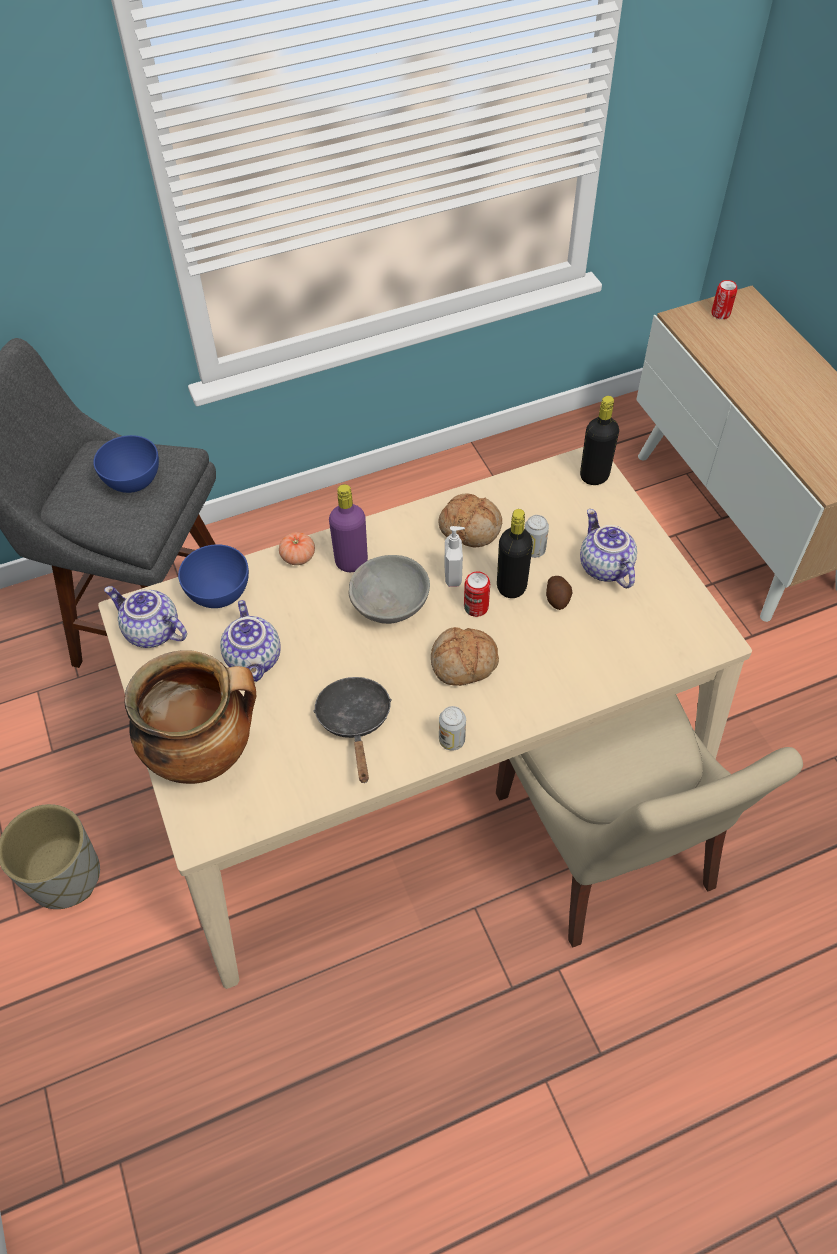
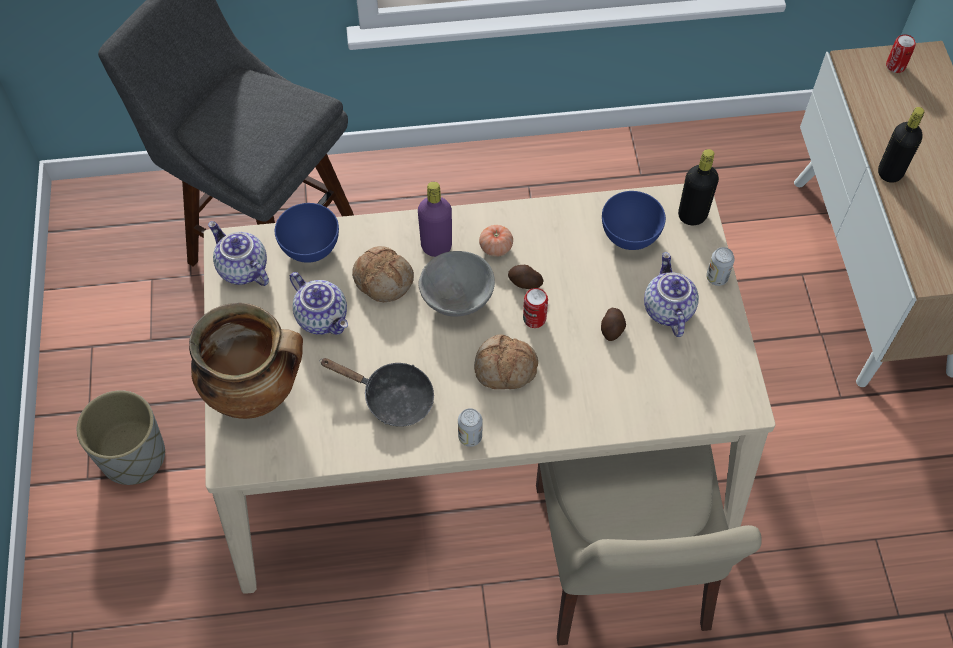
camera: 15 degrees right, 5 degrees up
(133, 482) = (266, 119): blue bowl -> blue bowl (629, 236)
(255, 659) = (323, 317): teapot -> teapot turned 45 degrees counterclockwise
(298, 557) = (390, 229): tomato -> tomato (496, 247)
(355, 722) = (391, 398): black frying pan -> black frying pan turned 105 degrees clockwise
(454, 576) = (524, 283): soap dispenser -> potato
(470, 527) = (556, 239): bread -> bread (384, 279)
(511, 586) = (574, 307): black bottle -> black bottle (890, 172)
(534, 550) = (607, 276): can -> can (717, 277)

